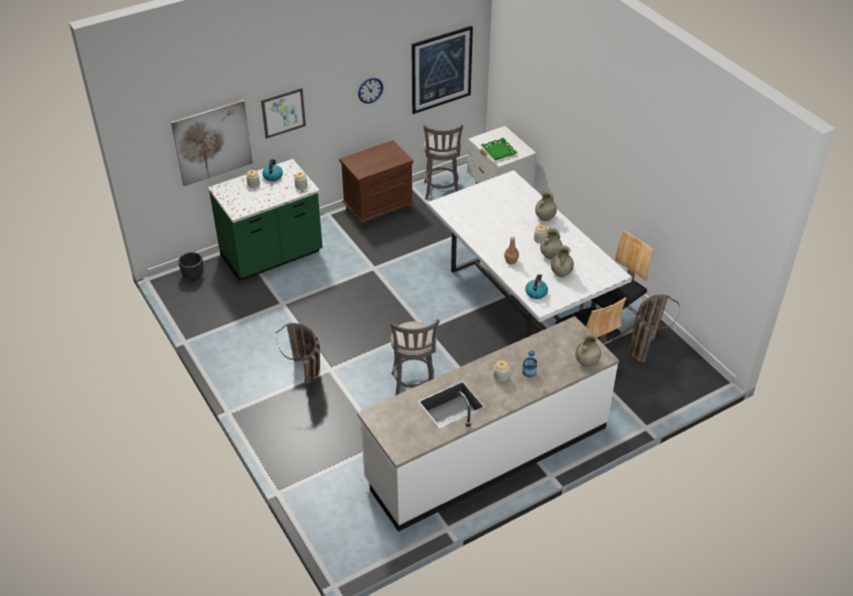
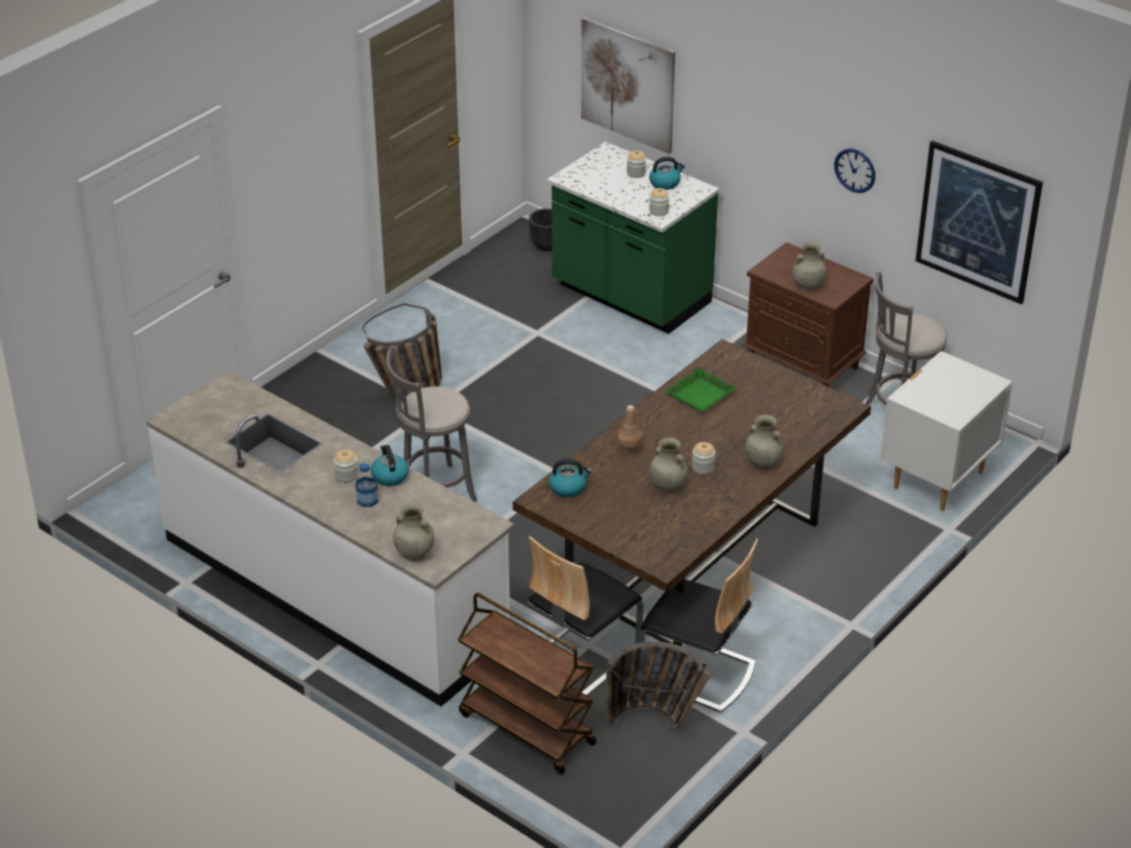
camera: 70 degrees right, 5 degrees down
(283, 113) = (724, 111): picture -> none
(499, 151) = (929, 389): green tray -> green tray (700, 395)
(509, 357) = (389, 476): none -> kettle
(521, 297) = (691, 557): white dining table -> brown dining table
(561, 273) = (630, 505): beige vase -> beige vase (807, 285)
(634, 397) = (525, 729): none -> brown cart

